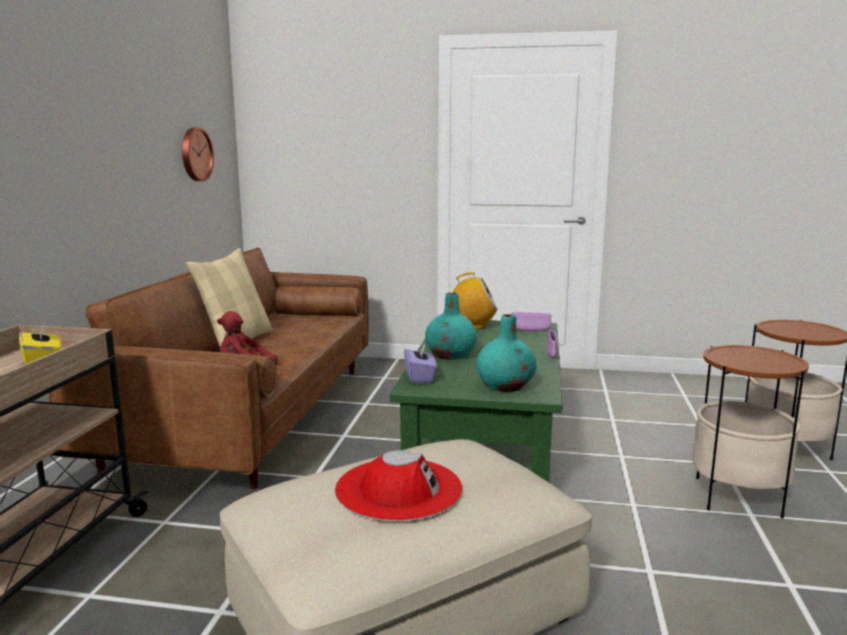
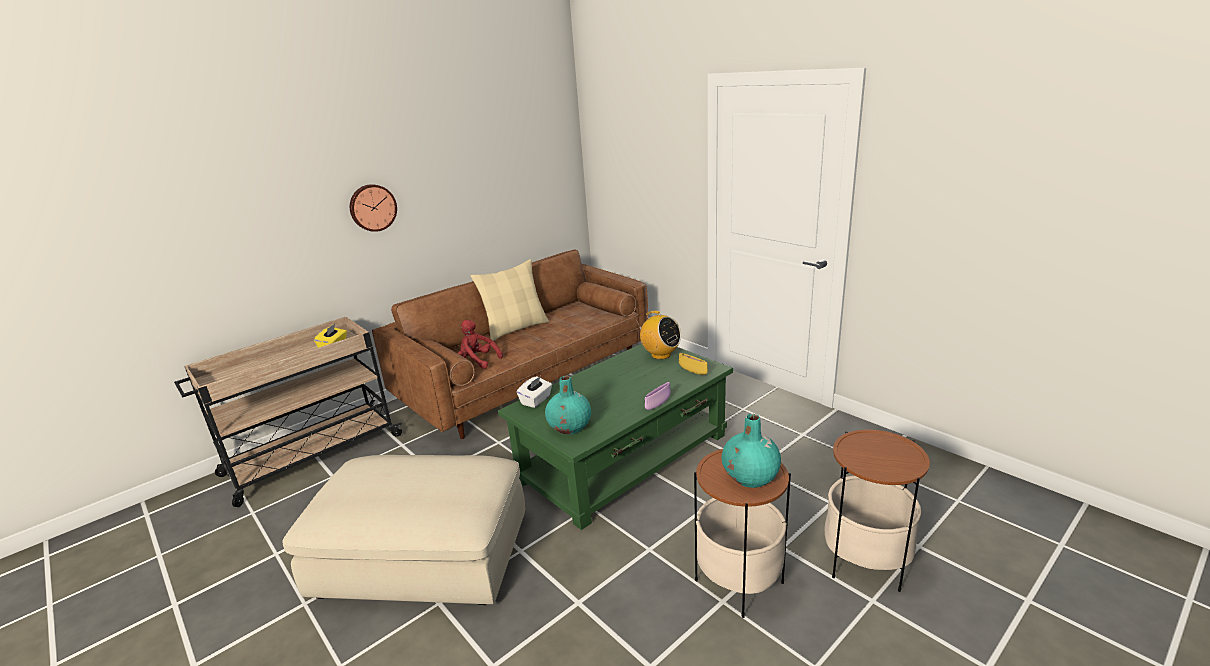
camera: 40 degrees right, 10 degrees up
(195, 154) = (526, 180): wall clock -> wall clock (372, 207)
(398, 489) = (399, 485): red hat -> none
(420, 377) = (536, 400): purple tissue box -> white tissue box
(451, 355) = (590, 384): turquoise vase -> turquoise vase (750, 477)
(530, 331) = (693, 372): purple bowl -> yellow bowl

